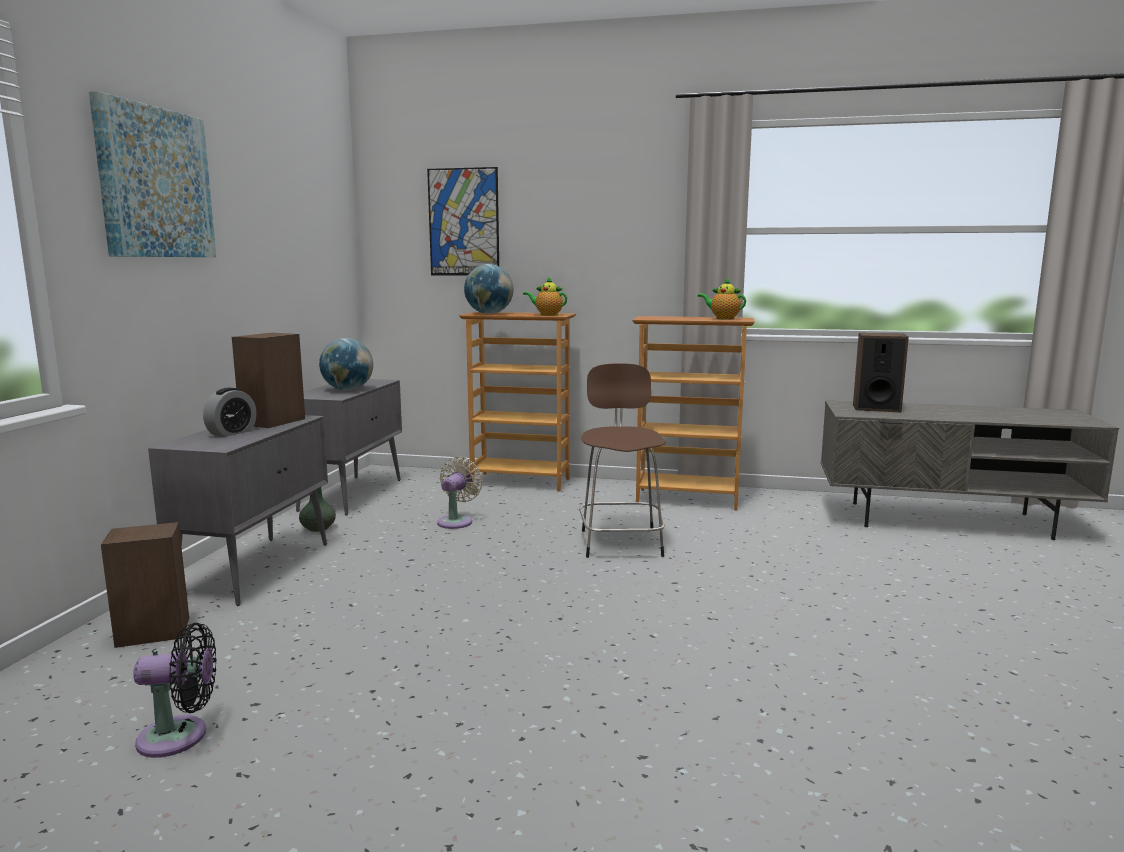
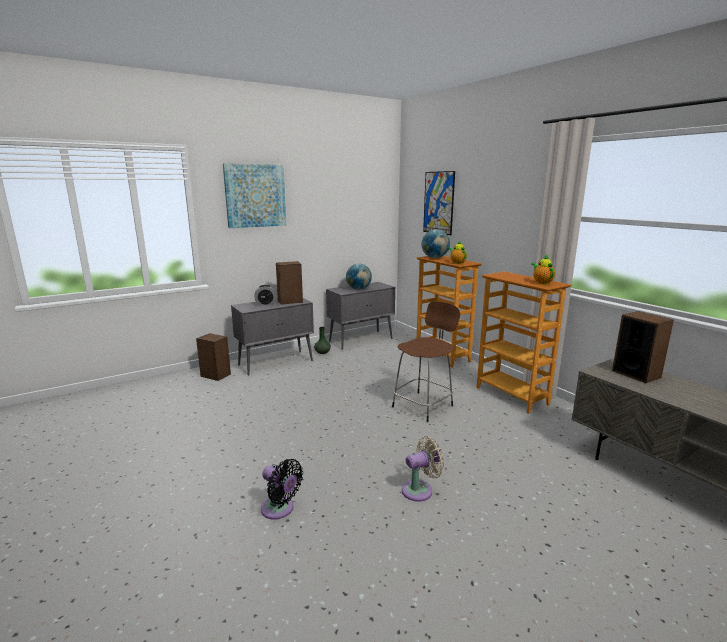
camera: 45 degrees right, 5 degrees up
(180, 737) = (166, 413): black fan -> black fan (280, 509)
(457, 521) = (375, 367): beige fan -> beige fan (420, 490)

